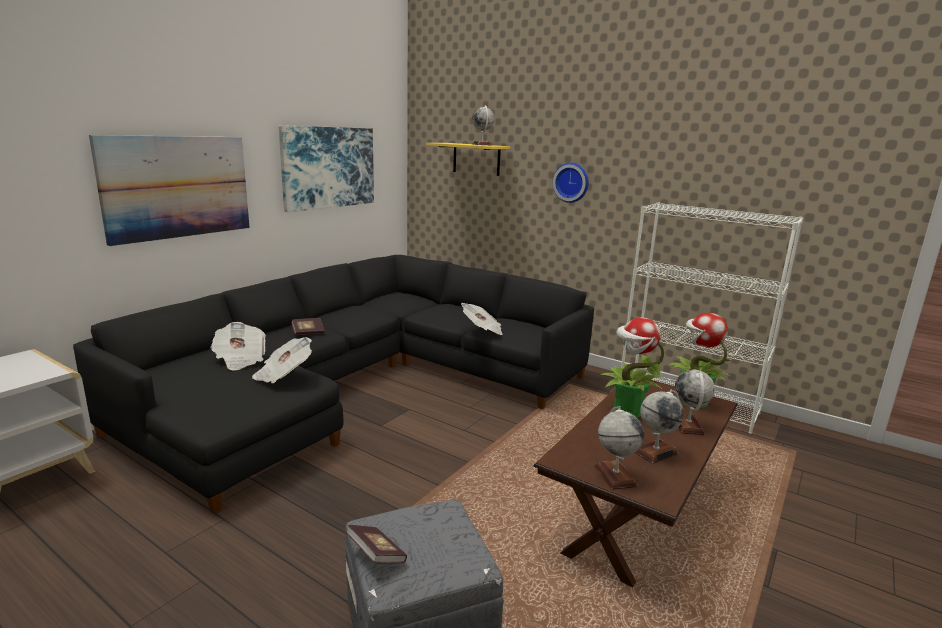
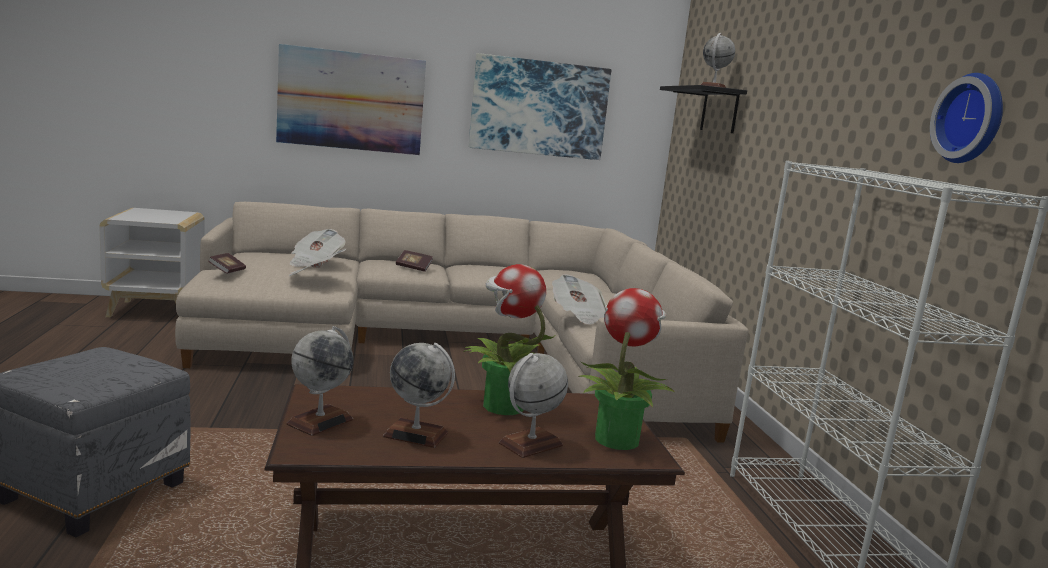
camera: 45 degrees right, 5 degrees down
(359, 385) = (459, 349): black sofa -> beige sofa
(376, 555) = (56, 359): book -> book (227, 271)
(476, 159) = (719, 111): yellow shelf -> black shelf
(571, 182) = (792, 140): wall clock -> wall clock (972, 119)

